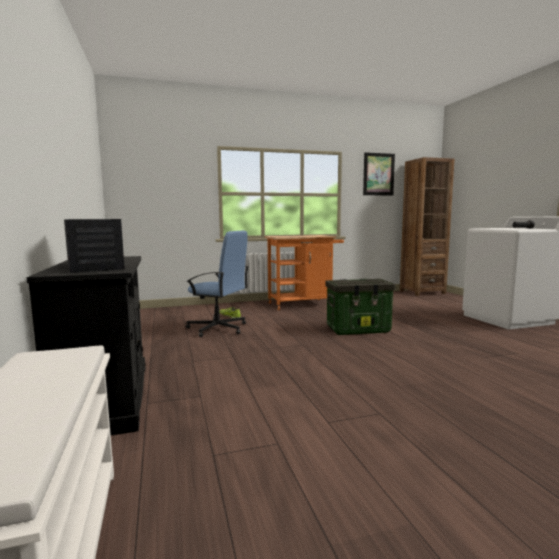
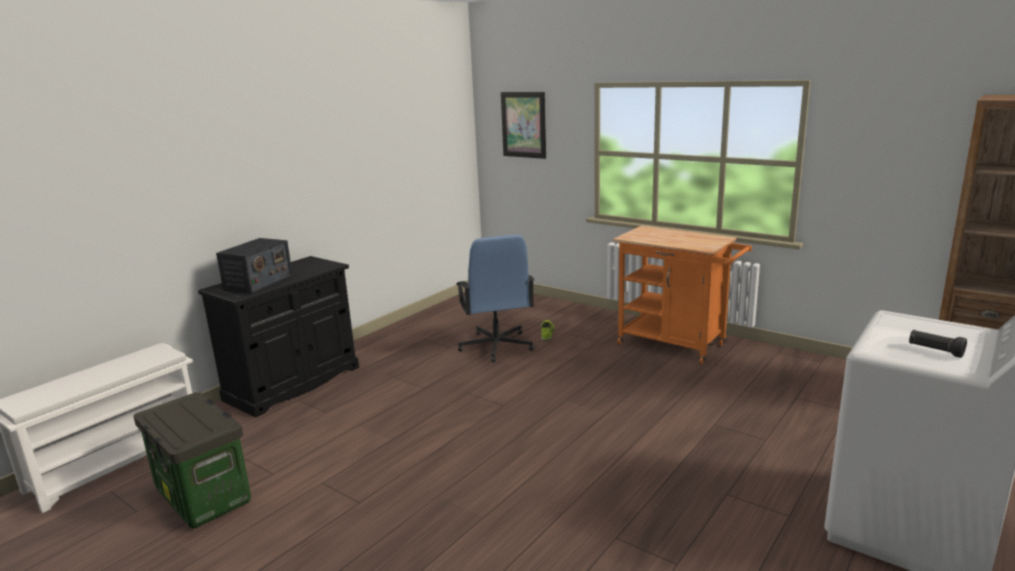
camera: 55 degrees right, 10 degrees up
(358, 329) = (613, 416): storage box -> storage box (204, 496)
(378, 174) = (901, 124): picture -> picture (523, 125)

